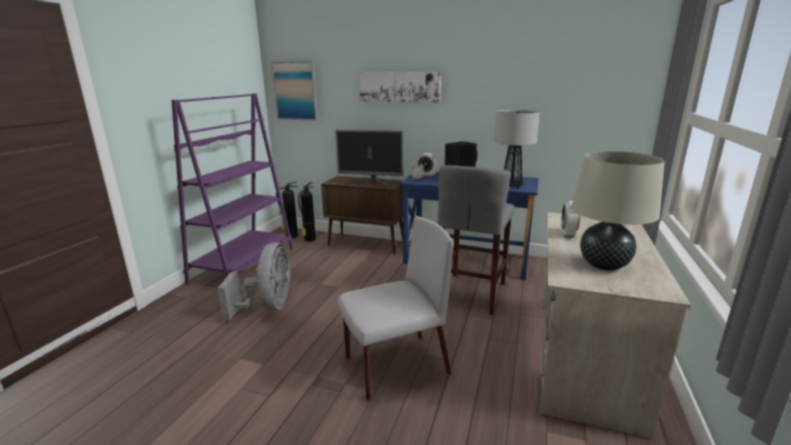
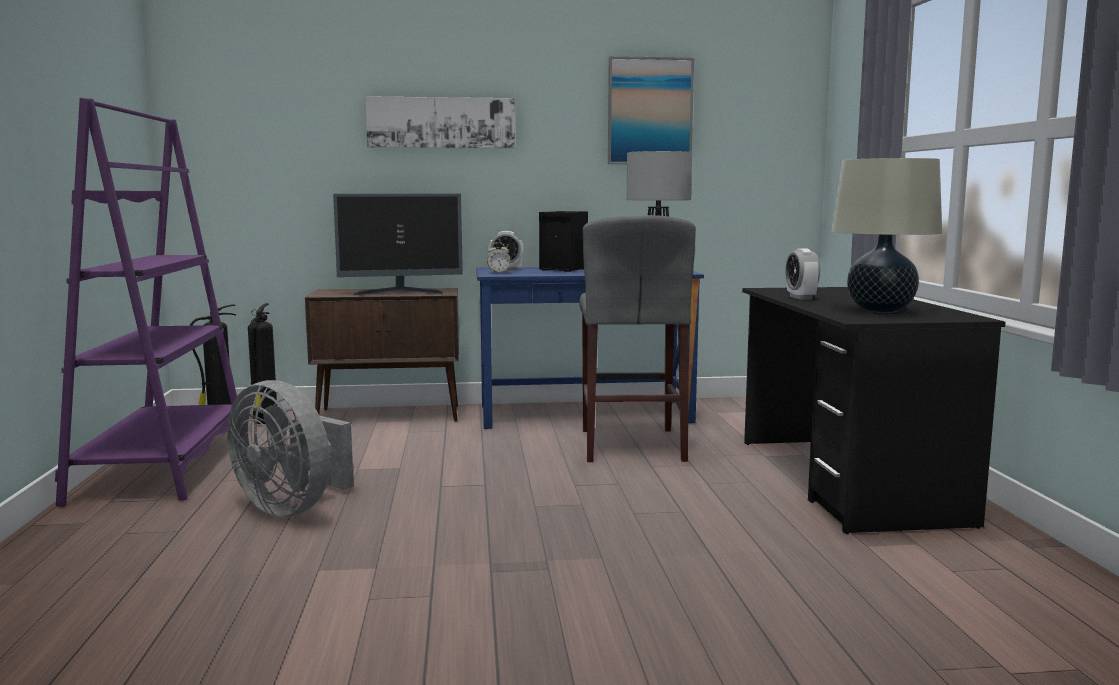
camera: 25 degrees left, 10 degrees down
(268, 307) = (292, 507): grey fan -> grey fan turned 150 degrees clockwise
(295, 91) = (226, 128): picture -> picture (649, 111)
(394, 366) = (603, 531): grey chair -> none
(584, 358) = (846, 480): beige desk -> black desk

